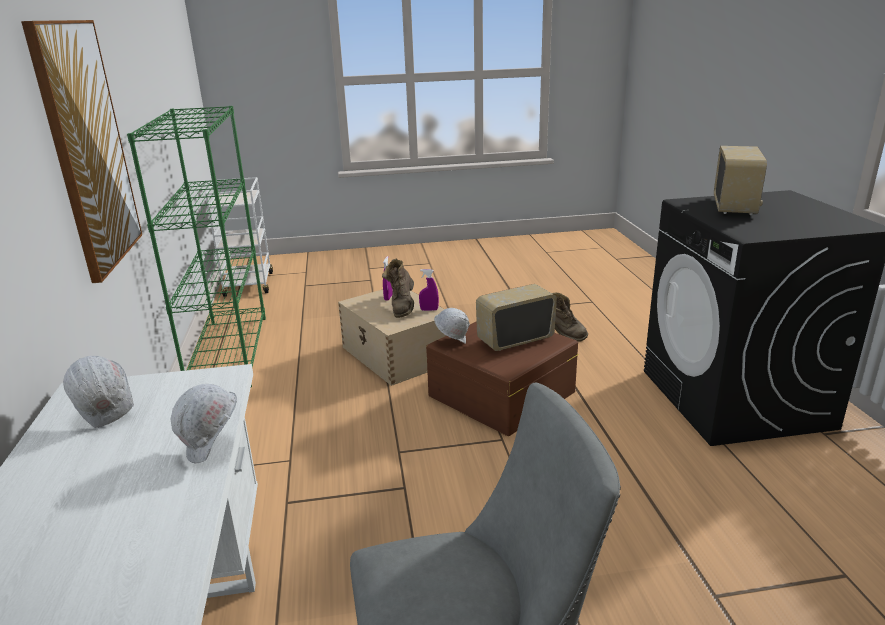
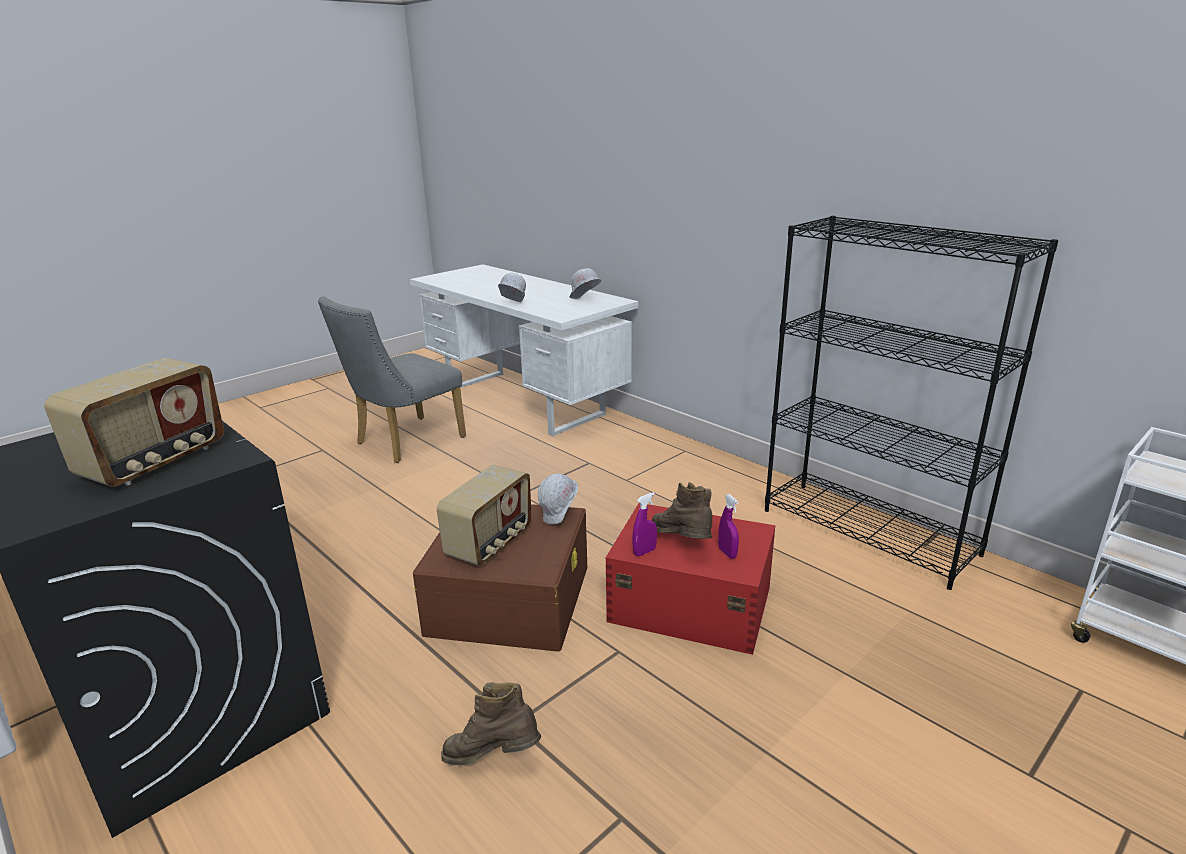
camera: 145 degrees right, 0 degrees up
(87, 147) = (764, 204): picture -> none
(229, 352) = (869, 532): green bookcase -> black bookcase
(397, 355) = (688, 603): beige storage box -> red storage box
(735, 207) = (155, 462): radio -> radio turned 135 degrees counterclockwise

